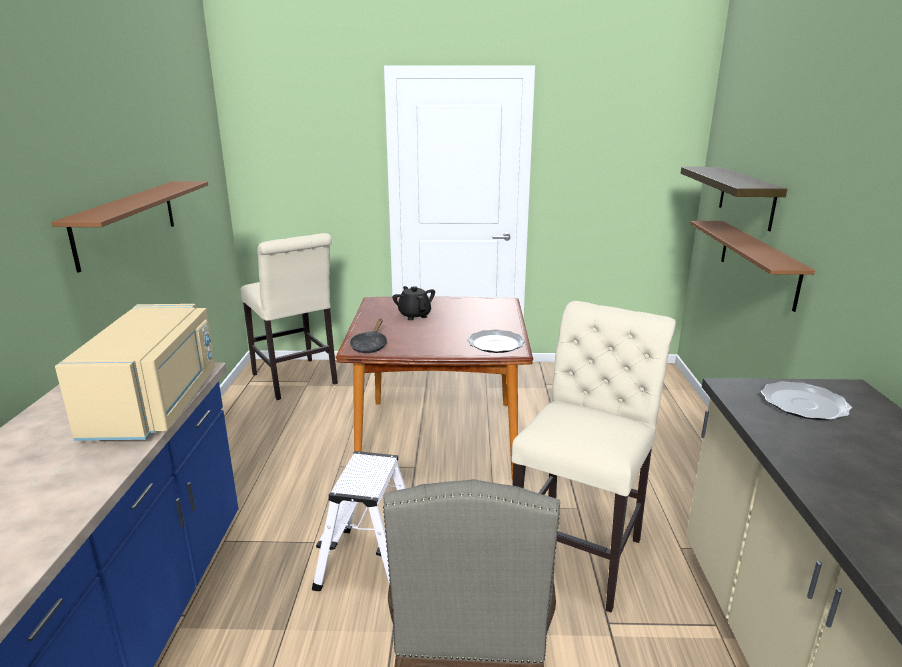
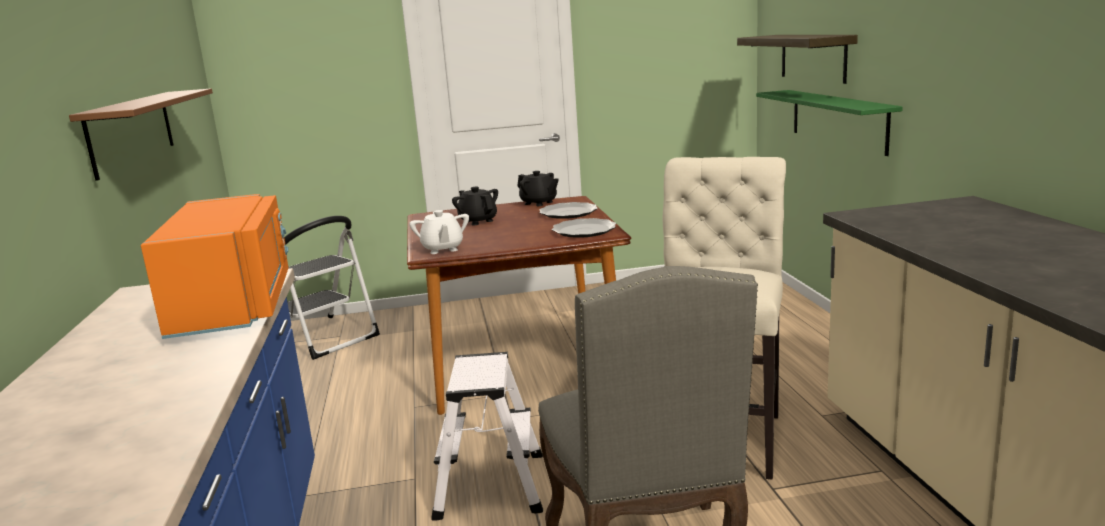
camera: 10 degrees left, 5 degrees down
(157, 404) = (236, 305): beige microwave -> orange microwave
(296, 381) = (324, 338): beige stool -> step ladder
(370, 346) = (442, 249): black frying pan -> white teapot
(474, 301) = (538, 203): none -> black teapot
(758, 262) = (837, 120): brown shelf -> green shelf
(804, 404) = (929, 216): plate -> plate (568, 213)

